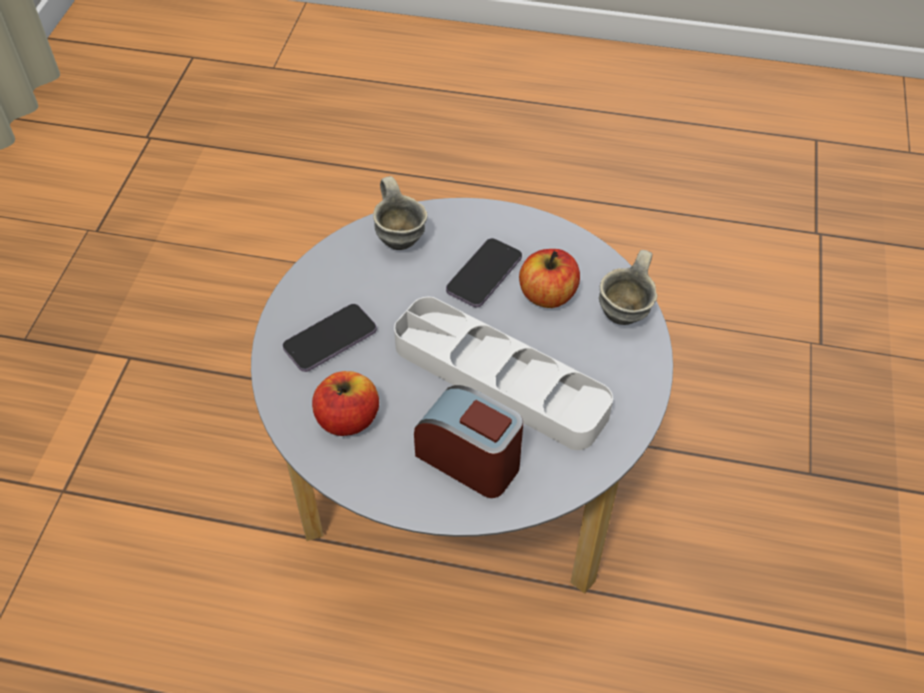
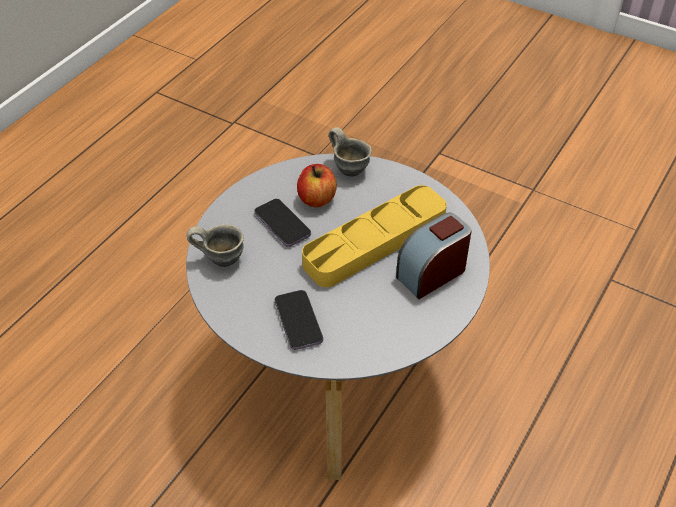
camera: 70 degrees left, 5 degrees down
(348, 419) = (374, 327): apple -> none
(499, 379) = (375, 241): white tray -> yellow tray

